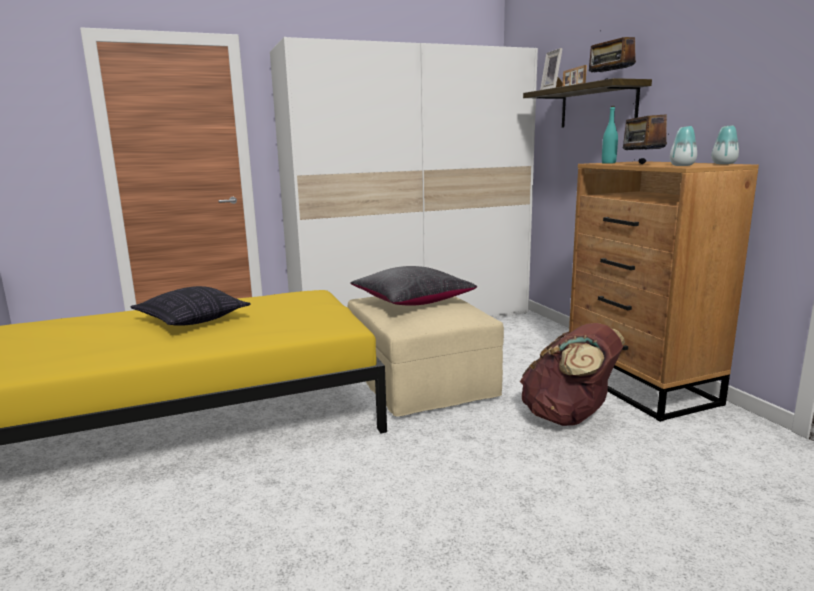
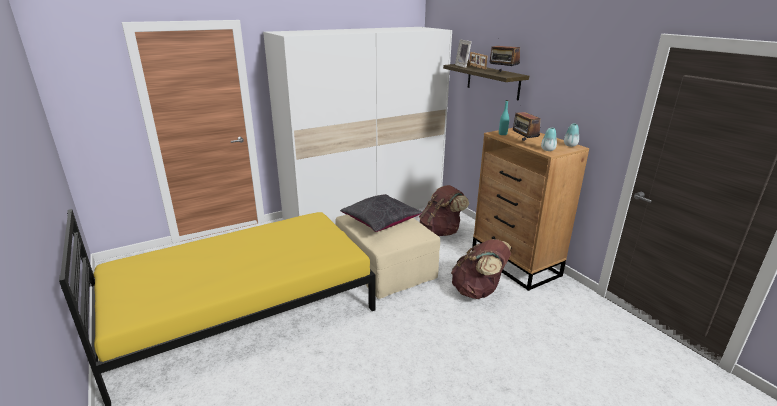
camera: 10 degrees left, 10 degrees up
(192, 320) = (247, 250): pillow -> none
(521, 343) = (441, 231): none -> brown backpack

